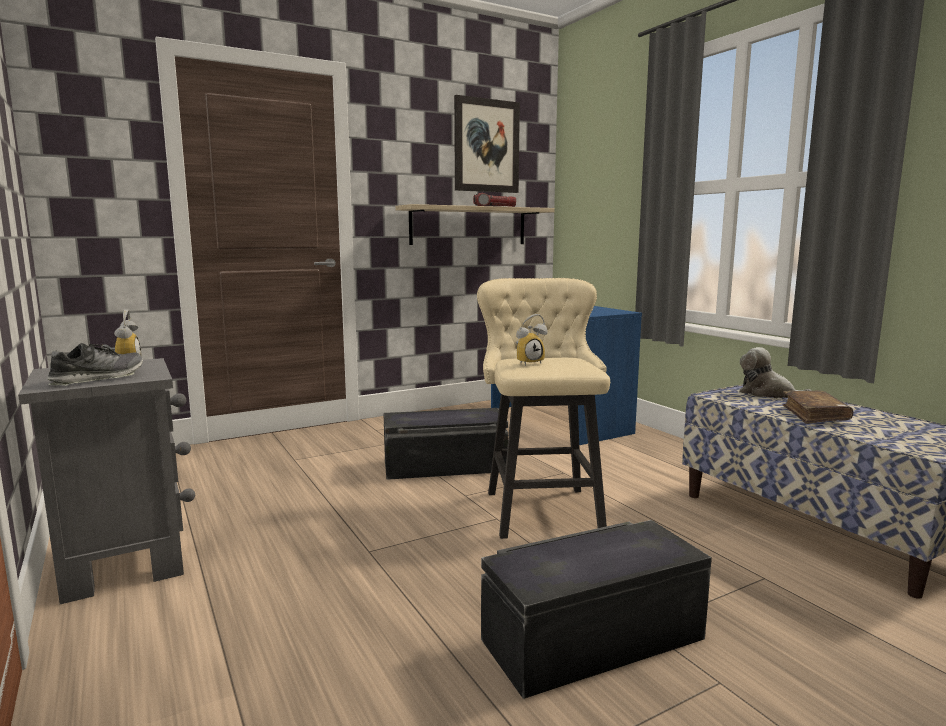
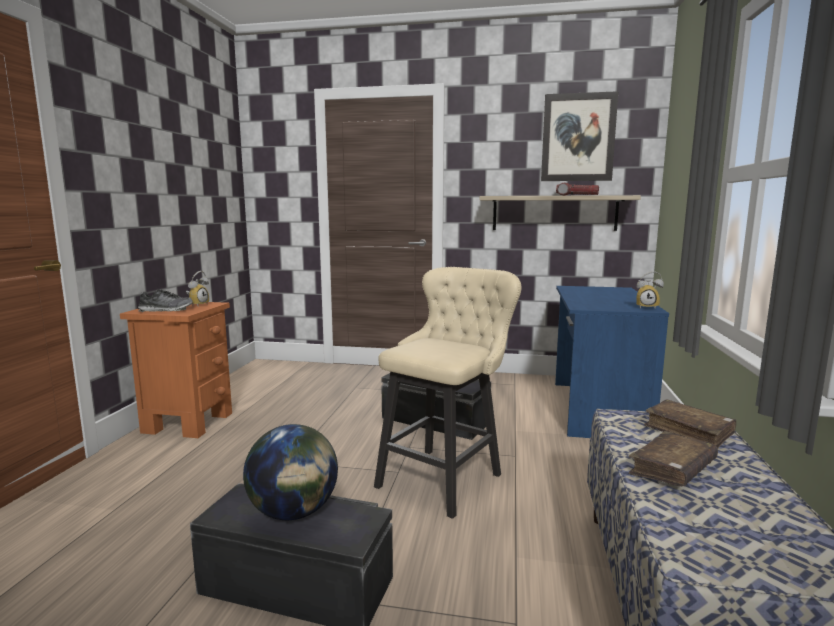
camera: 40 degrees right, 0 degrees up
(126, 563) = (190, 422): grey nightstand -> orange nightstand
(528, 363) = (423, 344): alarm clock -> alarm clock (647, 307)
(591, 554) = (294, 512): none -> globe
(767, 394) = (688, 432): plush toy -> brown book

